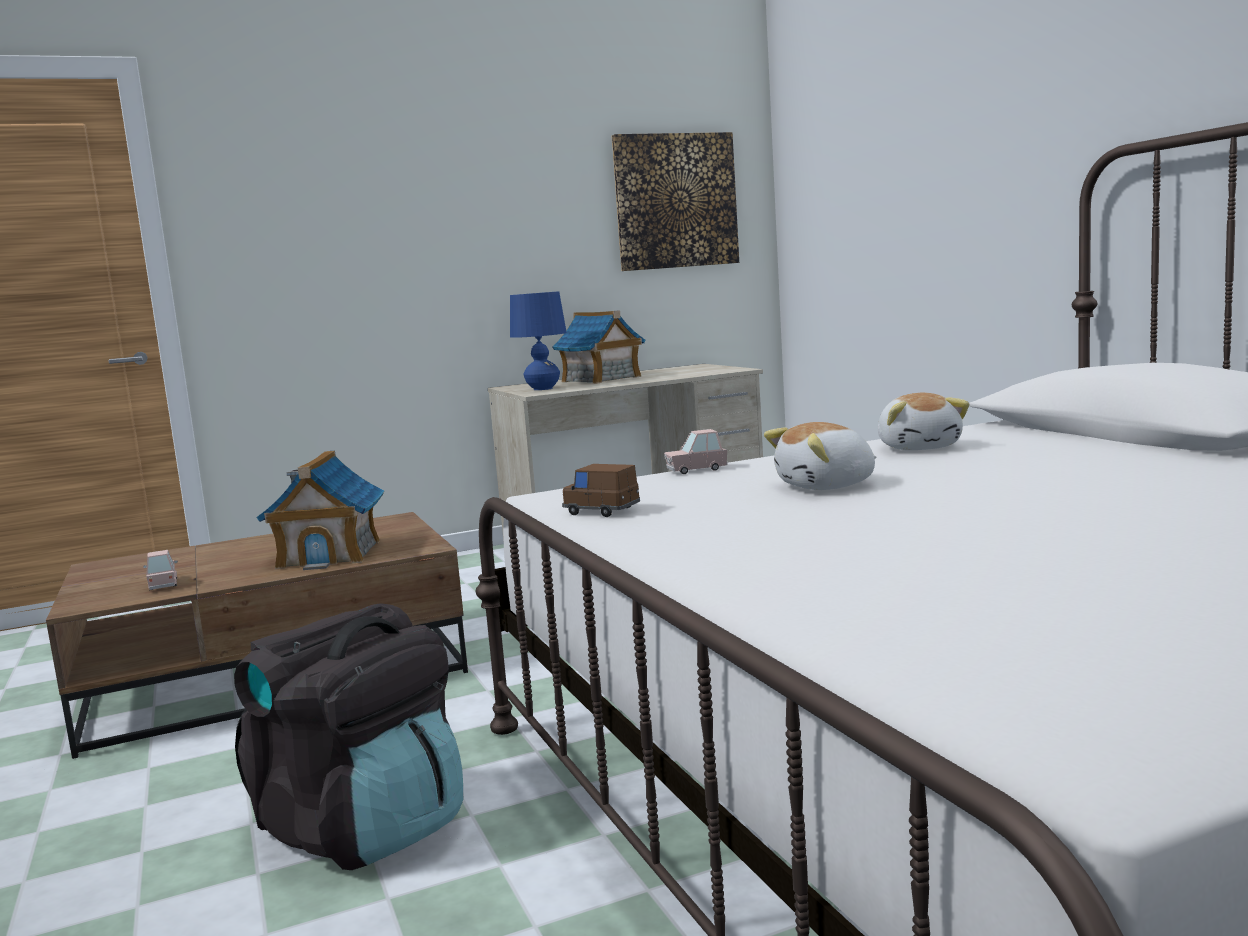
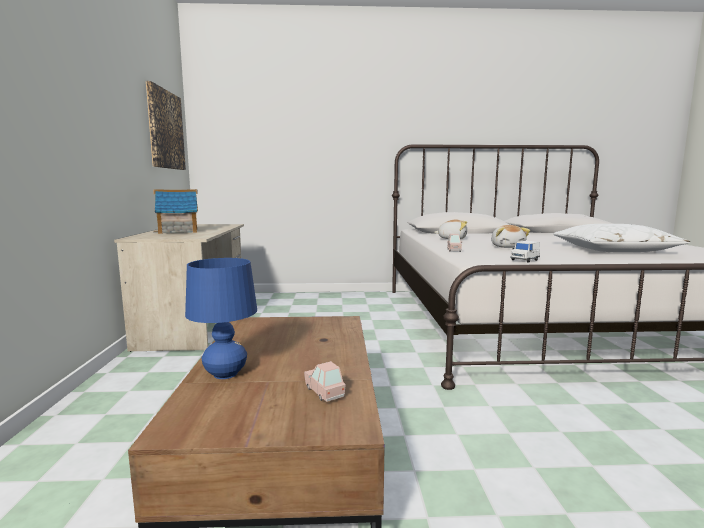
camera: 70 degrees left, 0 degrees up
(163, 584) = (324, 392): pink toy car -> pink toy car turned 60 degrees clockwise
(330, 554) = (319, 340): toy house -> none
(364, 828) = (545, 431): black backpack -> none
(543, 389) = (180, 236): blue table lamp -> blue table lamp (225, 374)
(601, 511) = (524, 260): brown toy car -> white toy car
(942, 555) = (613, 250): none -> white pillow

